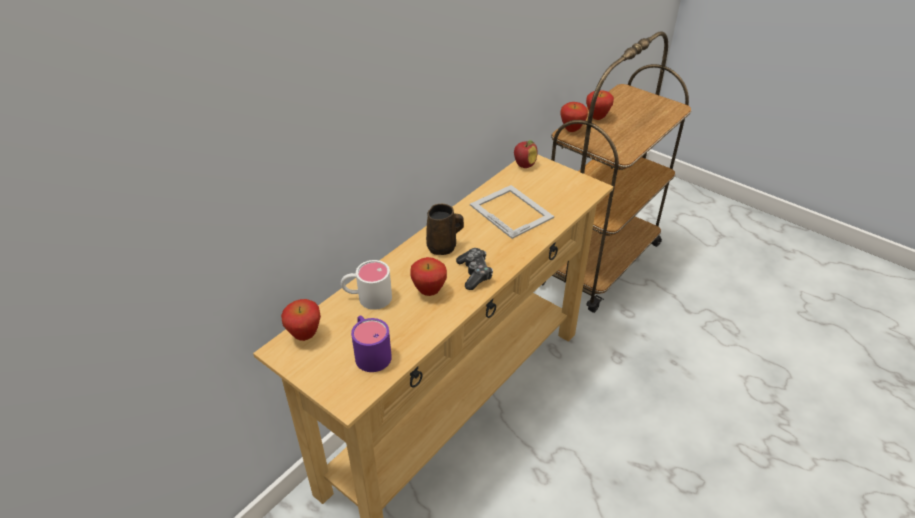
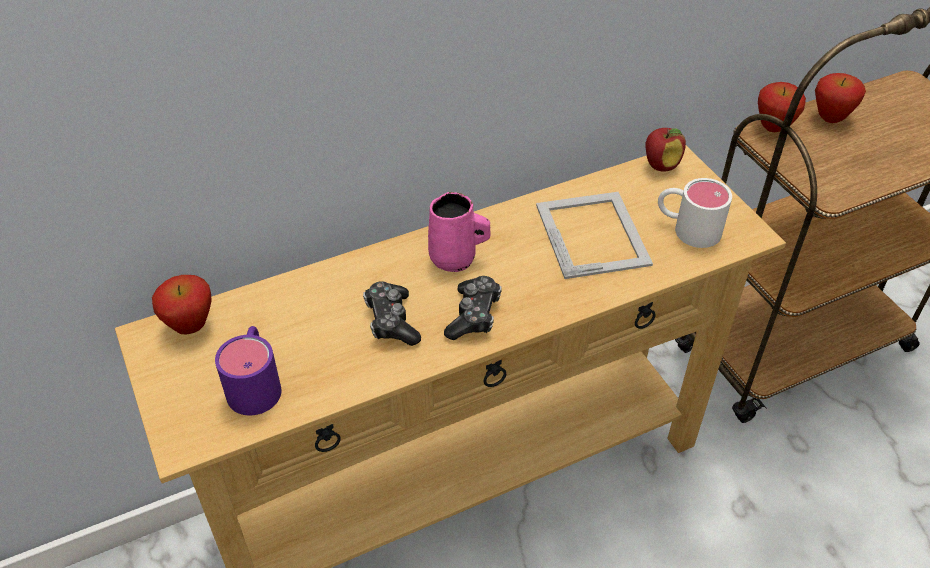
camera: 25 degrees right, 5 degrees up
(367, 297) = (303, 300): white mug -> white mug (687, 228)
(429, 291) = (391, 321): apple -> game controller
(443, 247) = (455, 259): brown mug -> pink mug

